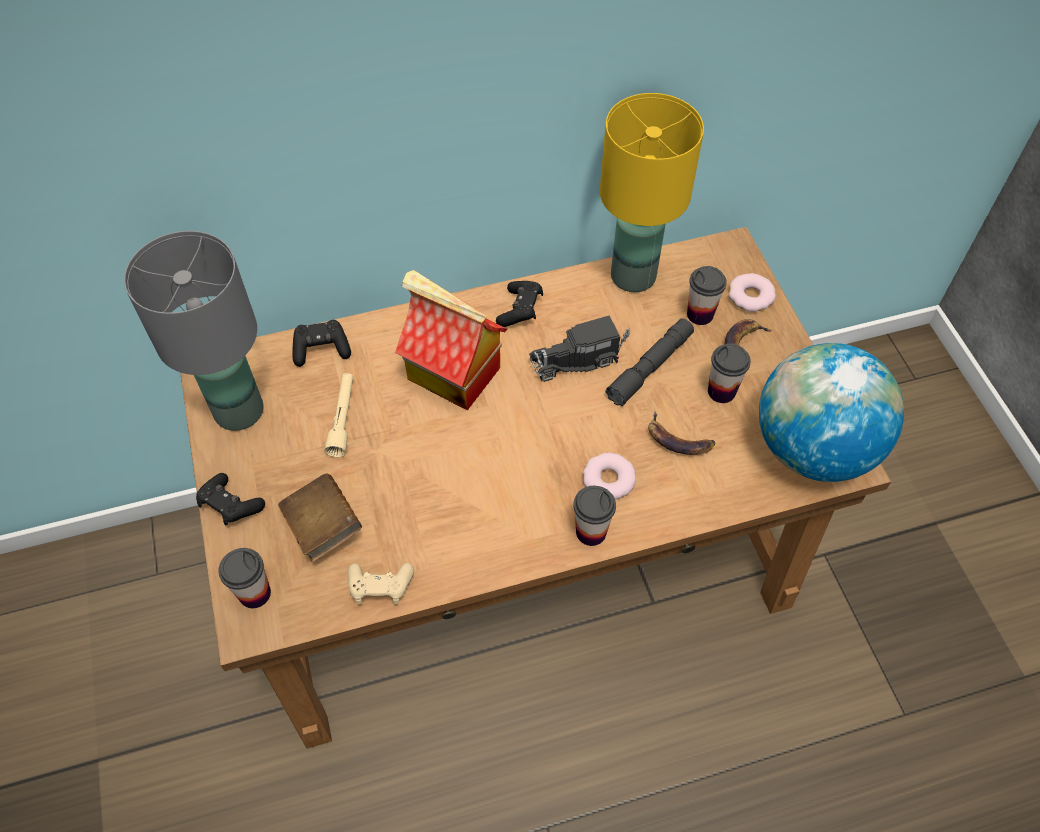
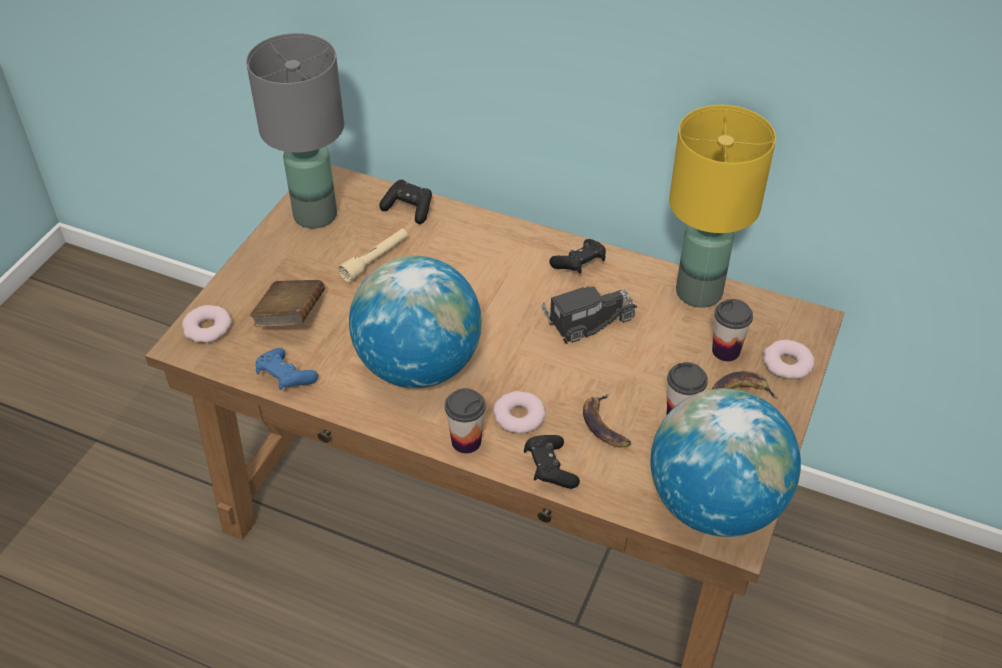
camera: 40 degrees right, 10 degrees down
(231, 506) = (249, 268): black game controller -> black game controller (549, 469)
(254, 593) = (208, 328): cup -> donut
(380, 588) = (285, 378): beige game controller -> blue game controller
(451, 374) = (481, 276): toy house -> none
(483, 492) = (418, 365): none -> globe
(578, 359) = (587, 323): toy truck -> toy truck turned 135 degrees clockwise
(650, 367) = (639, 362): grey flashlight -> none

